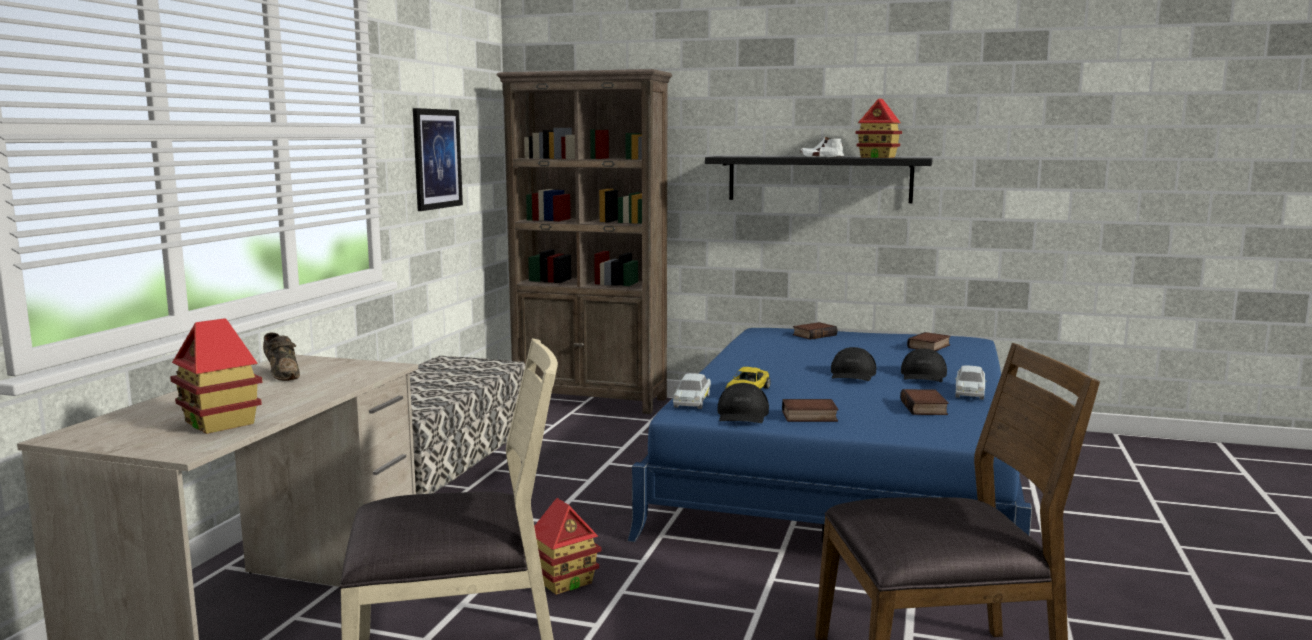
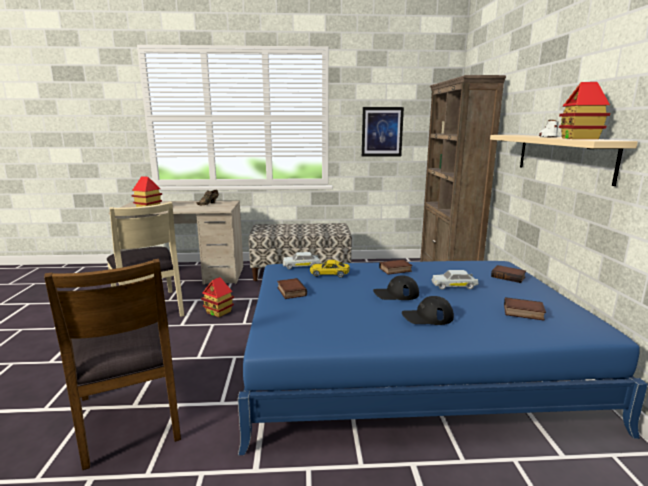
camera: 70 degrees right, 5 degrees up
(742, 415) = (283, 277): black cap -> none
(819, 179) = (562, 156): black shelf -> beige shelf
(925, 408) = (336, 321): book -> book (395, 270)
(969, 392) = (398, 336): white toy car -> white toy car (454, 286)

